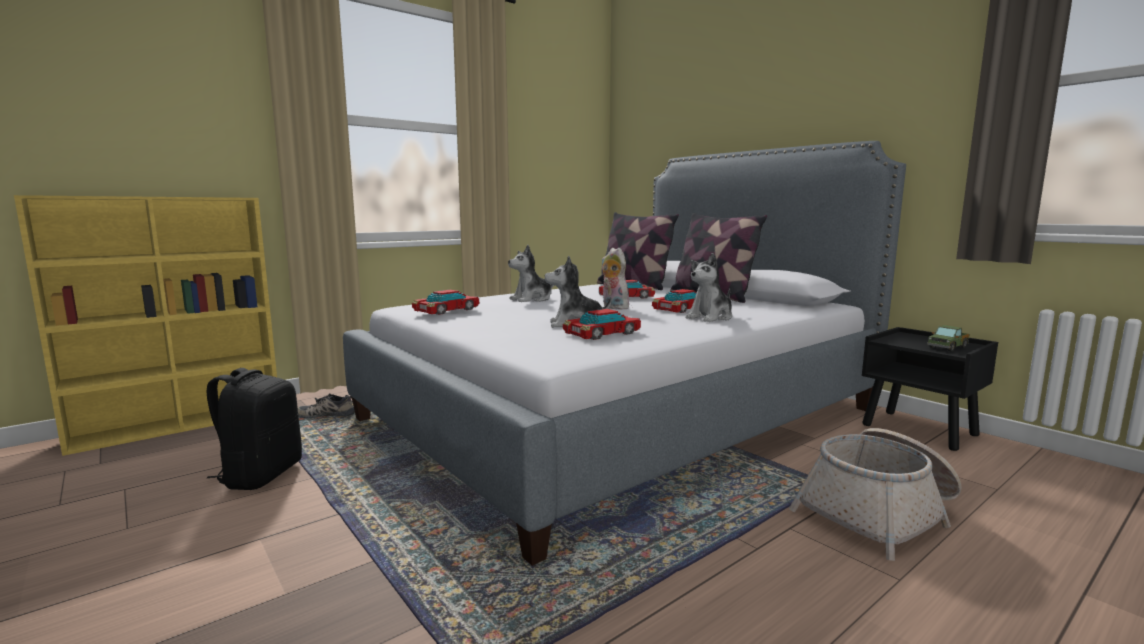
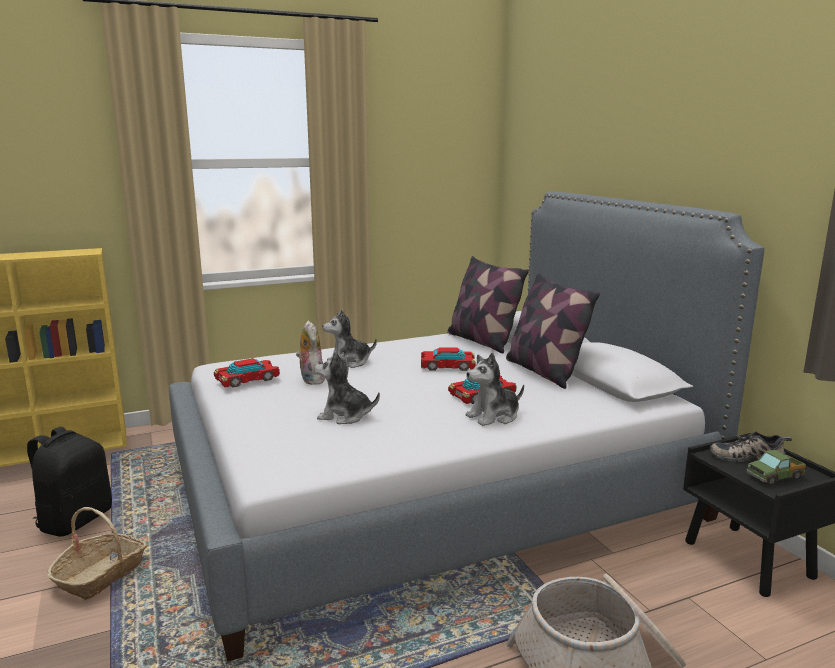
camera: 15 degrees right, 5 degrees up
(326, 516) = (101, 575): none -> basket
(327, 414) = (162, 454): shoe -> shoe (747, 457)
(603, 333) = (354, 436): toy car -> none
(613, 307) = (413, 386): plush toy -> plush toy (310, 379)

